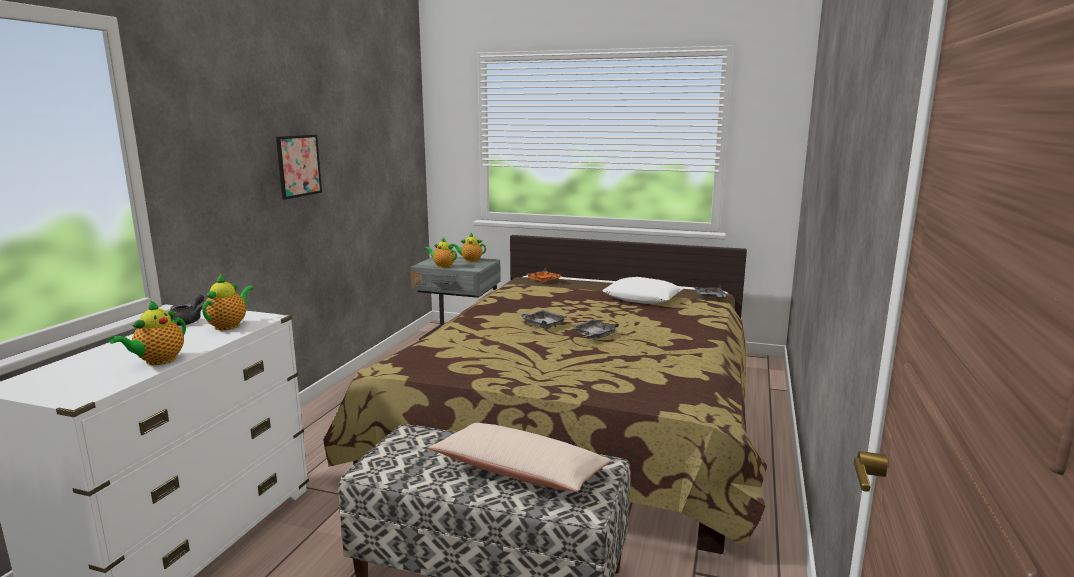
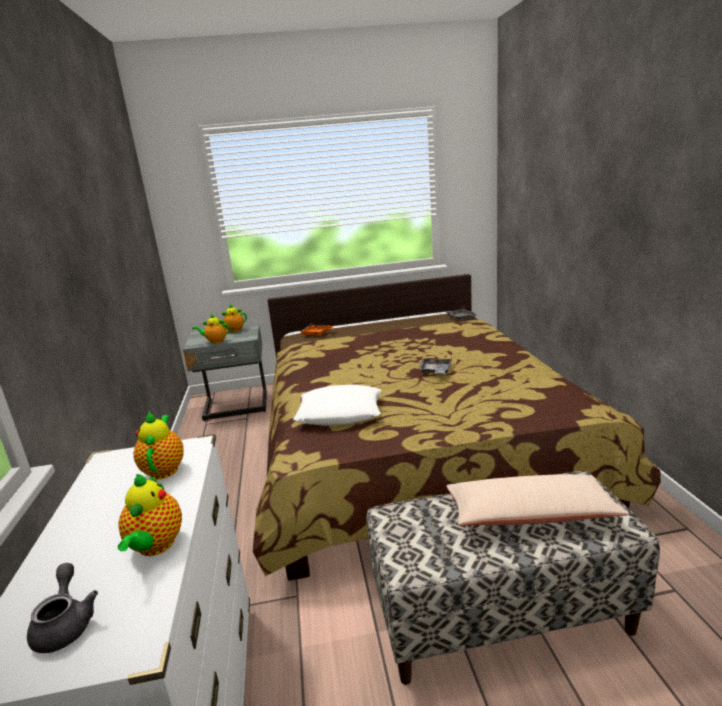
camera: 25 degrees left, 5 degrees up
(188, 321) = (100, 480): grey teapot -> grey teapot (66, 624)
(299, 166) = (88, 265): picture -> none
(542, 324) = (381, 373): grey tray -> none
(642, 298) = (420, 330): white pillow -> white pillow (340, 413)

